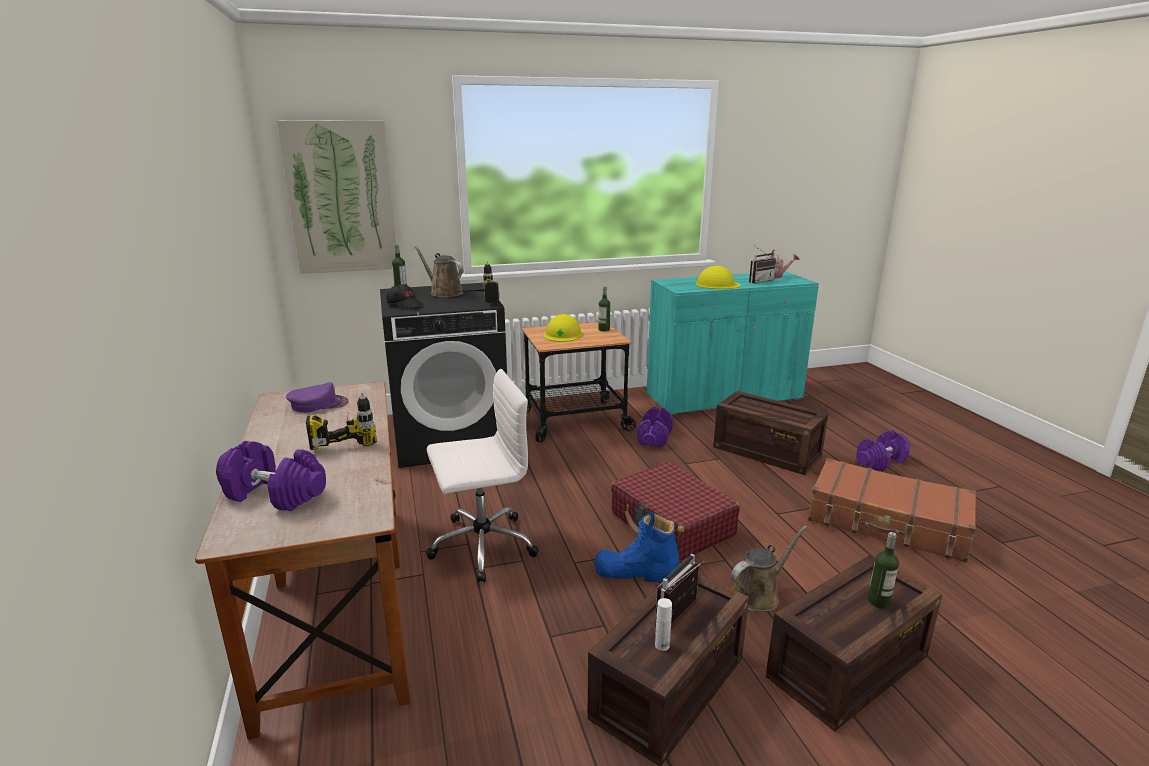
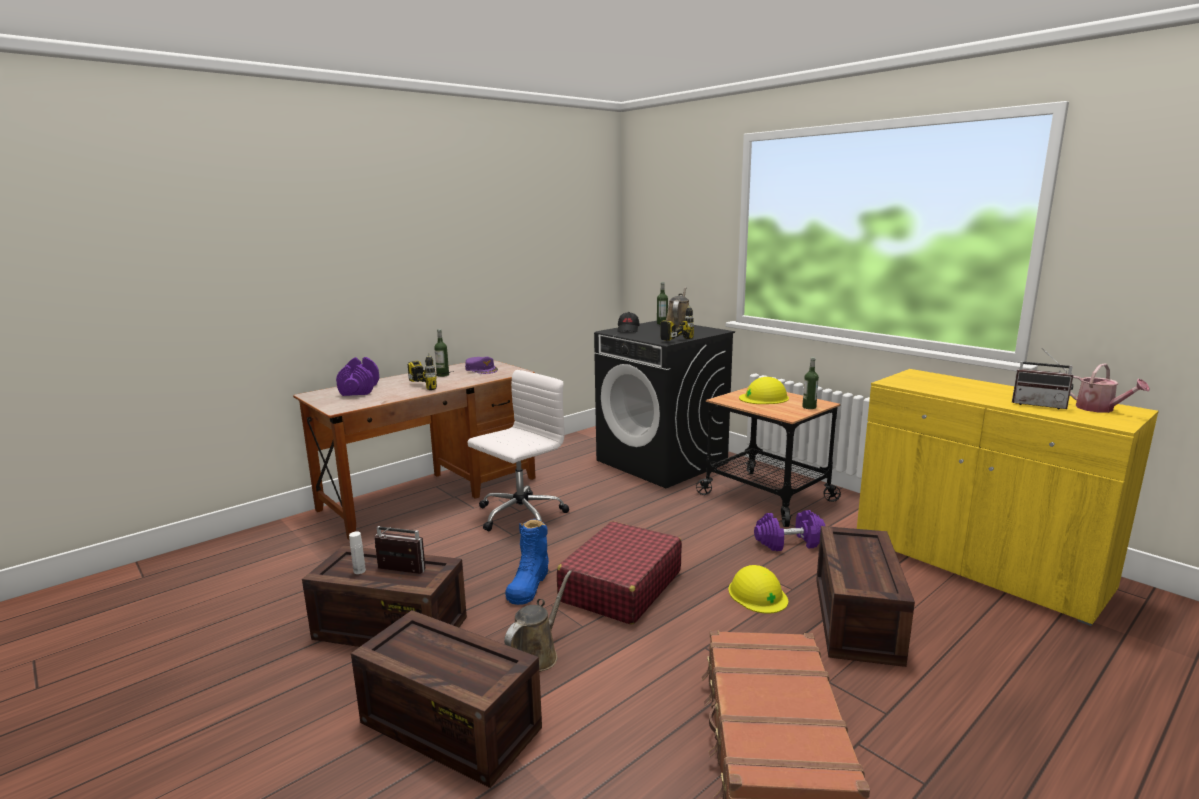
camera: 65 degrees right, 5 degrees down
(341, 198) = (661, 242): picture -> none
(481, 546) = (520, 516): white office chair -> white office chair turned 90 degrees counterclockwise
(635, 572) = (528, 584): blue boot -> blue boot turned 150 degrees counterclockwise
(717, 284) = (959, 391): yellow hard hat -> yellow hard hat (757, 594)
(724, 397) = (976, 564): turquoise cabinet -> yellow cabinet
(758, 594) = (536, 655): brown watering can -> brown watering can turned 90 degrees counterclockwise
(878, 602) = (456, 669): bottle -> bottle (443, 375)
(881, 462) = (971, 729): purple dumbbell -> none

